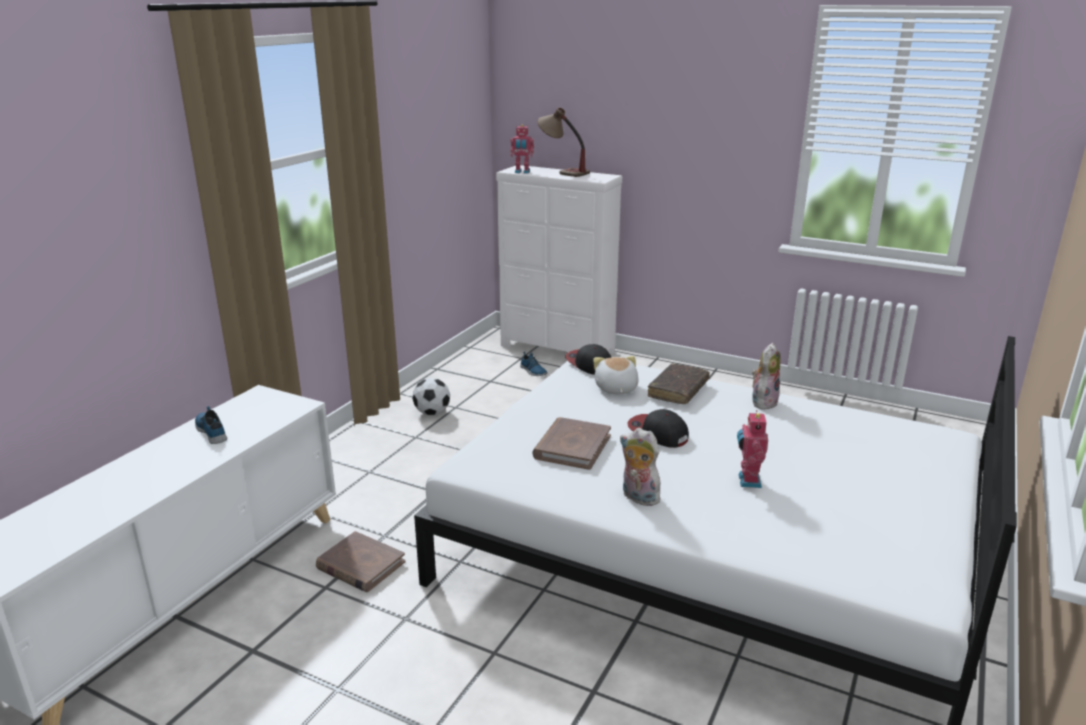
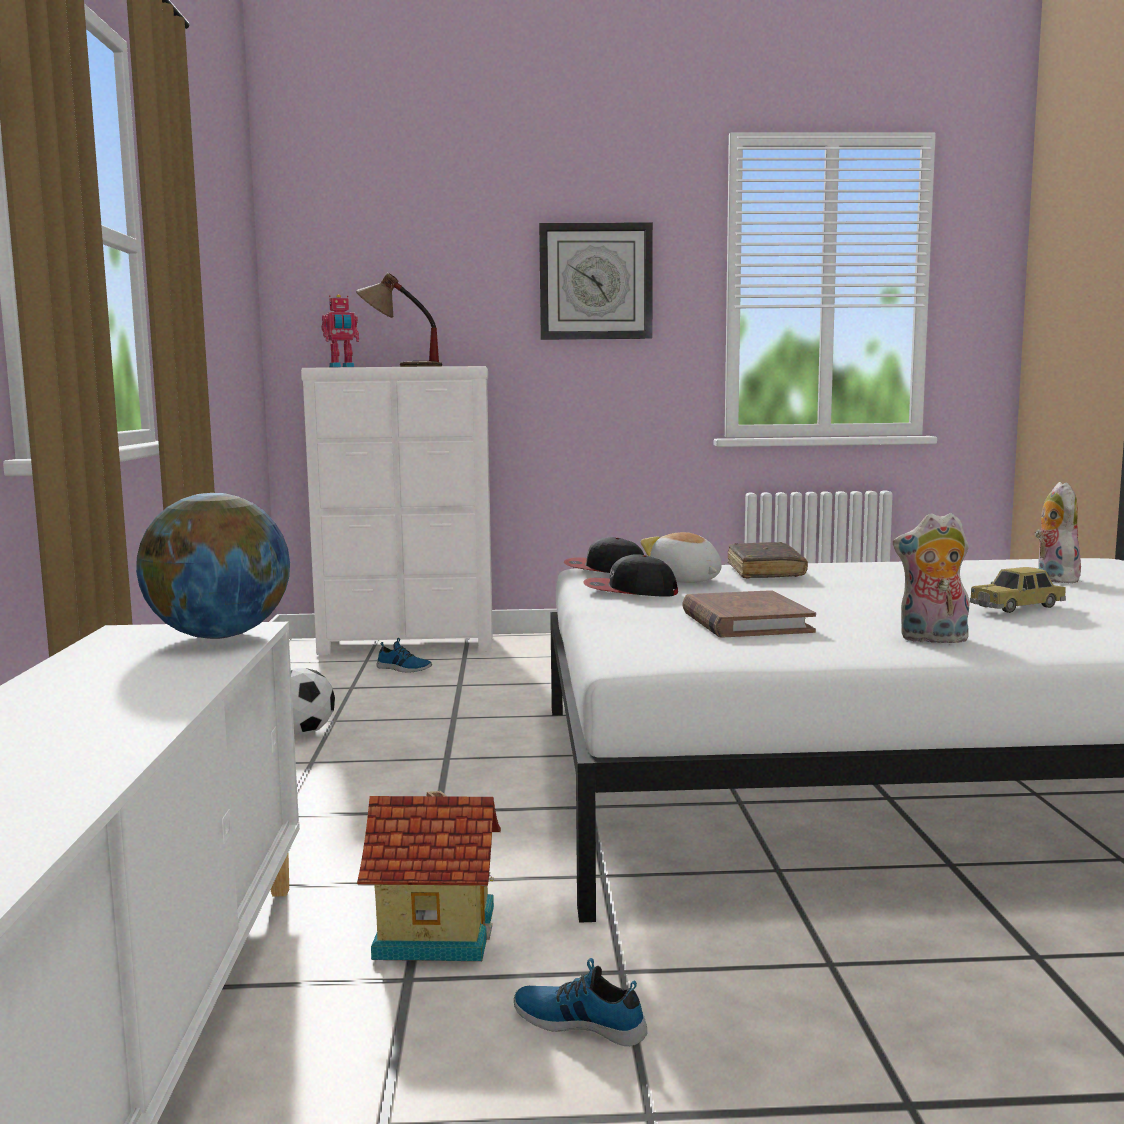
camera: 30 degrees left, 15 degrees down
(212, 431) = (107, 673): shoe -> shoe (580, 1021)
(282, 410) = (219, 636): none -> globe
(360, 565) = (435, 930): brown book -> toy house
(657, 433) = (823, 597): cap -> cap (630, 591)
(703, 119) = (595, 282): none -> wall clock
(747, 481) = (1017, 606): toy robot -> toy car
(763, 401) = (876, 566): plush toy -> plush toy (1053, 579)

